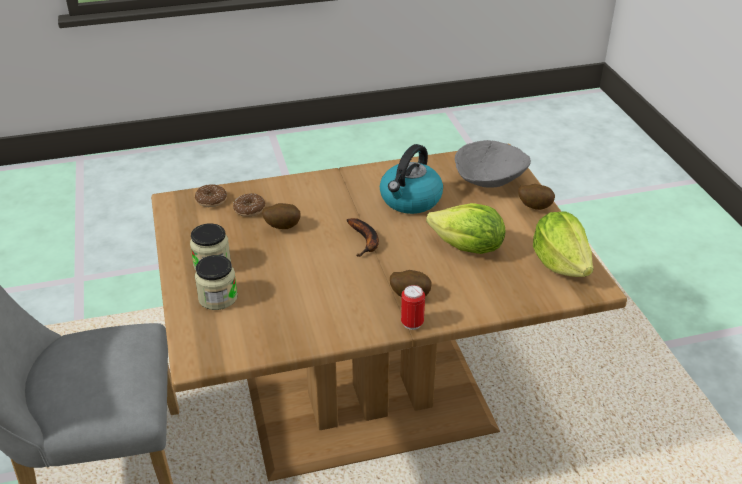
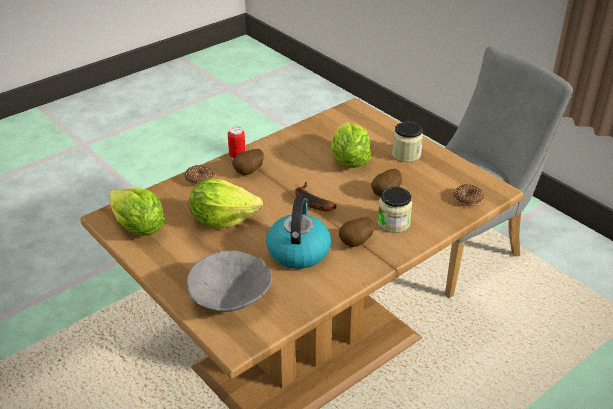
camera: 155 degrees right, 0 degrees up
(218, 298) = (378, 137): jar -> jar (393, 223)
(249, 209) = (428, 200): donut -> donut (199, 179)
(282, 276) = (349, 160): none -> lettuce
(534, 207) = (175, 280): potato -> potato (356, 243)

